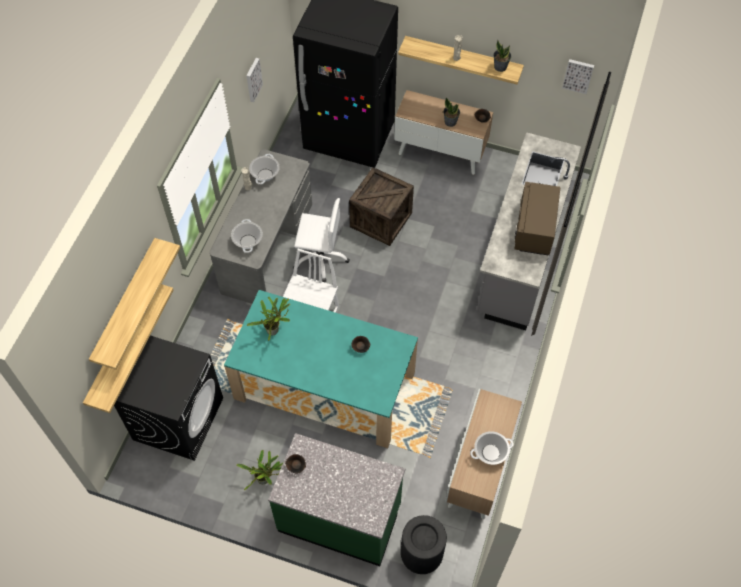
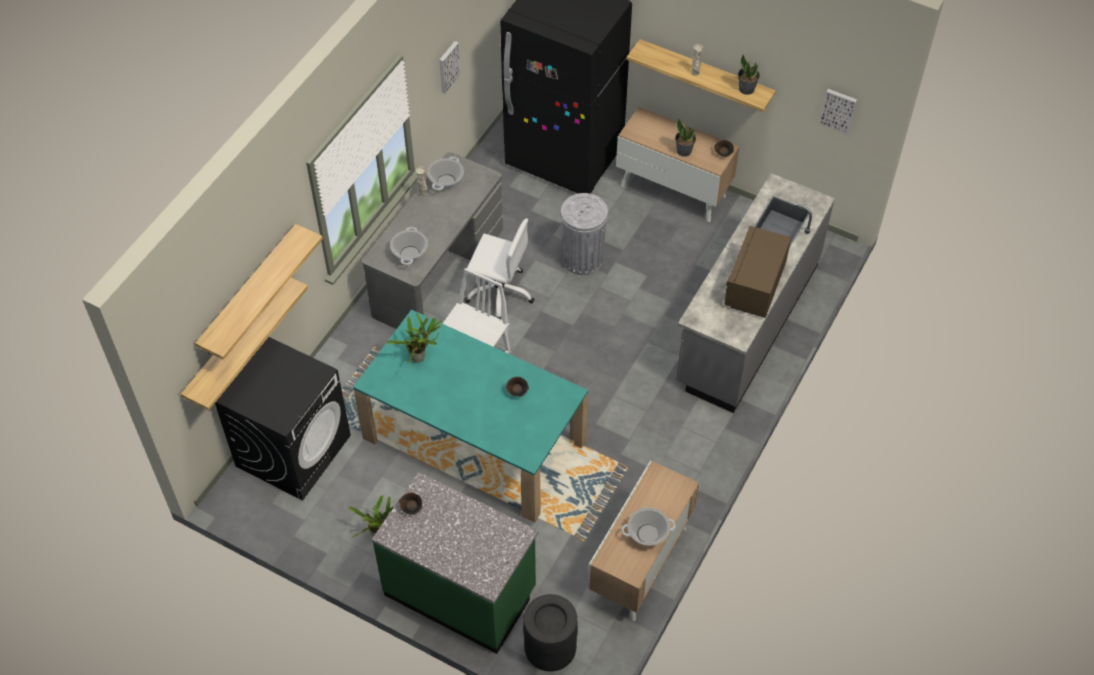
camera: 10 degrees right, 5 degrees down
(381, 220) = (582, 259): crate -> grey trash can

